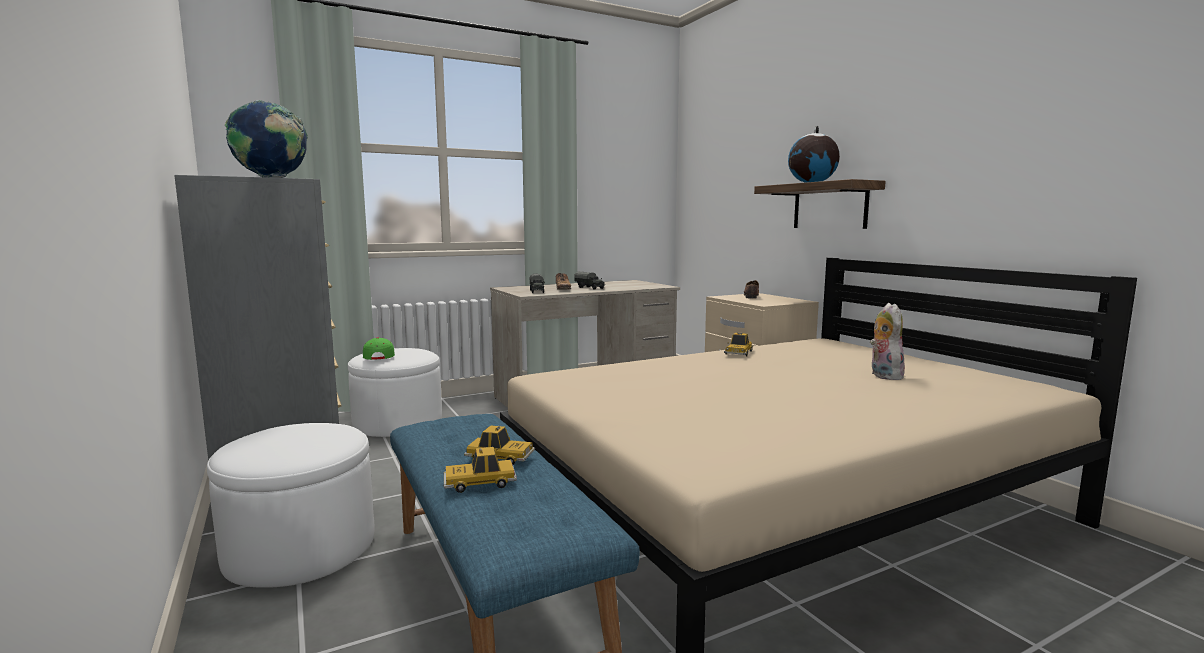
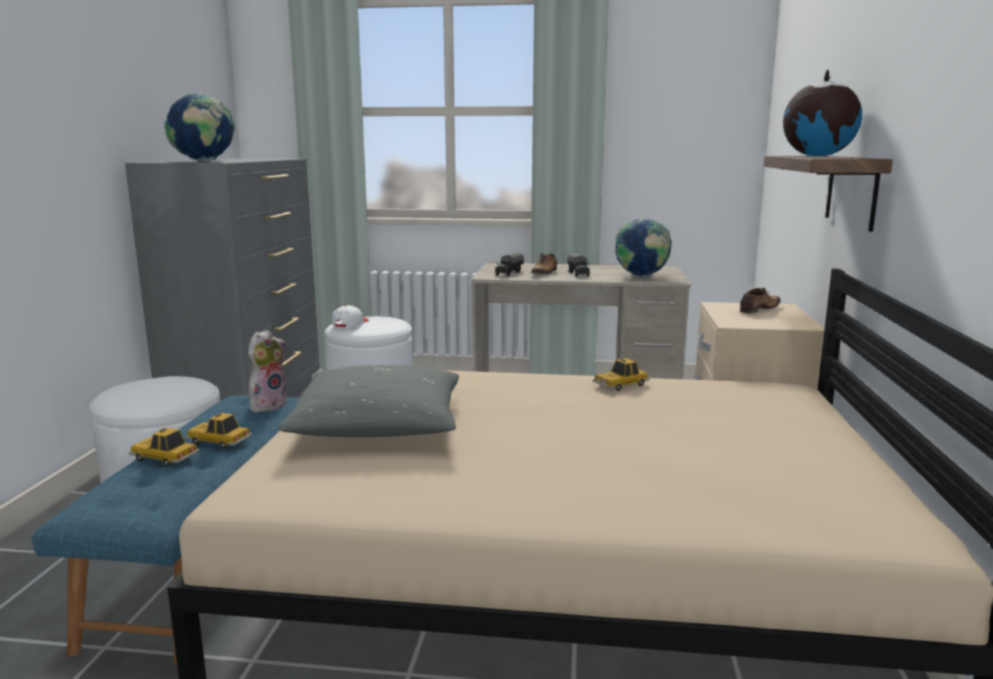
camera: 35 degrees right, 5 degrees up
(379, 357) = (350, 324): green cap -> white cap
(500, 457) = (219, 441): toy car -> toy car turned 150 degrees clockwise
(637, 286) = (641, 277): none -> globe
(658, 404) = (379, 425): none -> grey pillow
(883, 376) = (707, 454): plush toy -> plush toy (268, 405)

